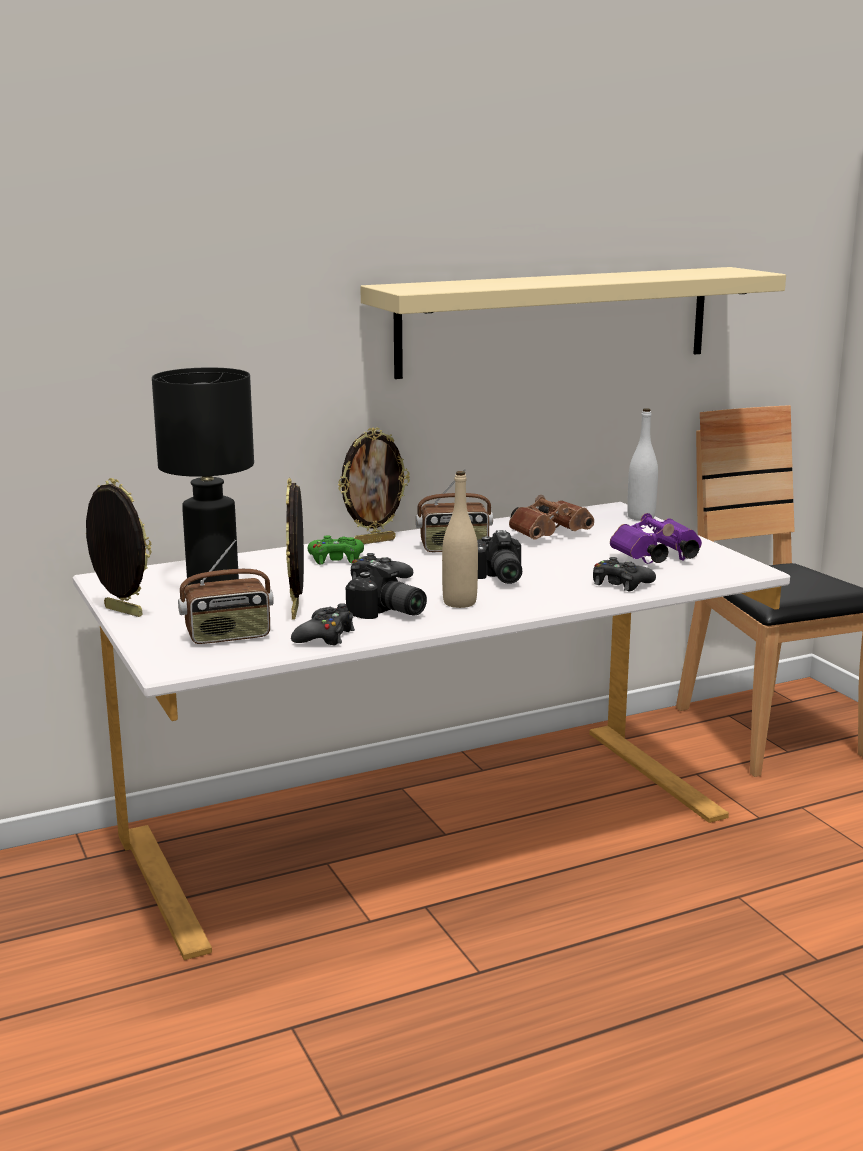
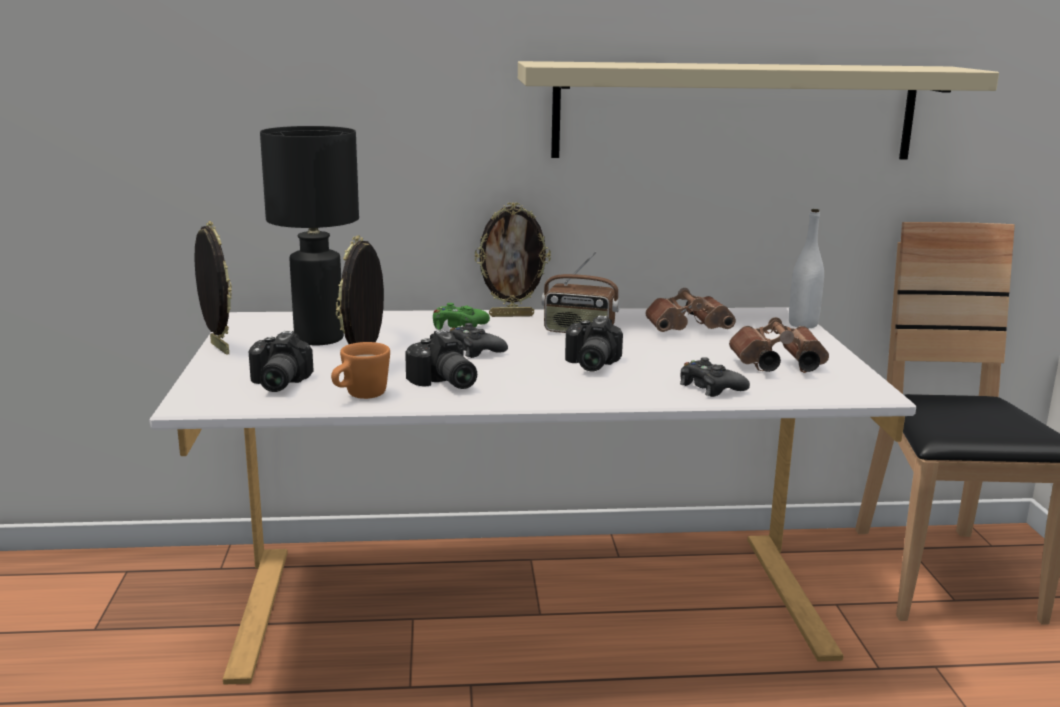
camera: 20 degrees right, 0 degrees up
(228, 637) = (275, 383): radio -> camera
(325, 636) = (360, 396): black game controller -> orange mug
(459, 603) = (524, 383): beige bottle -> none
(655, 558) = (775, 367): purple binoculars -> brown binoculars

